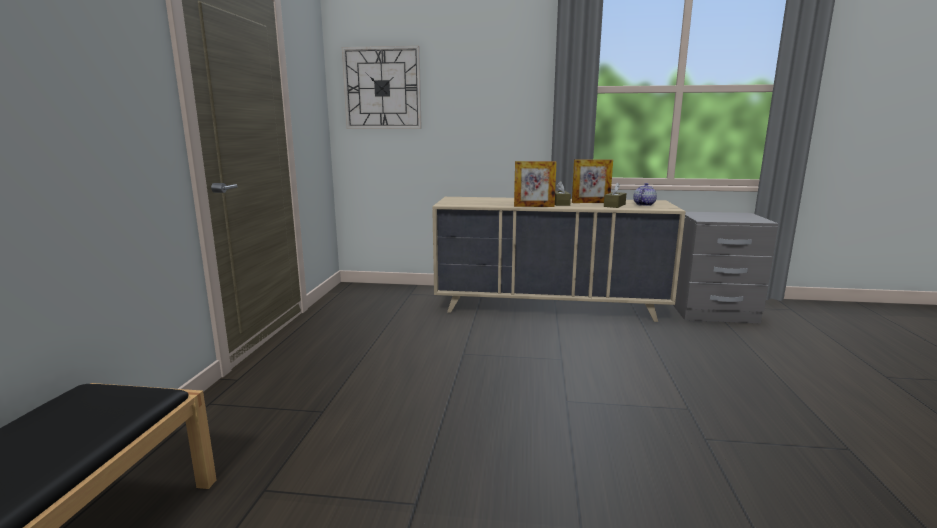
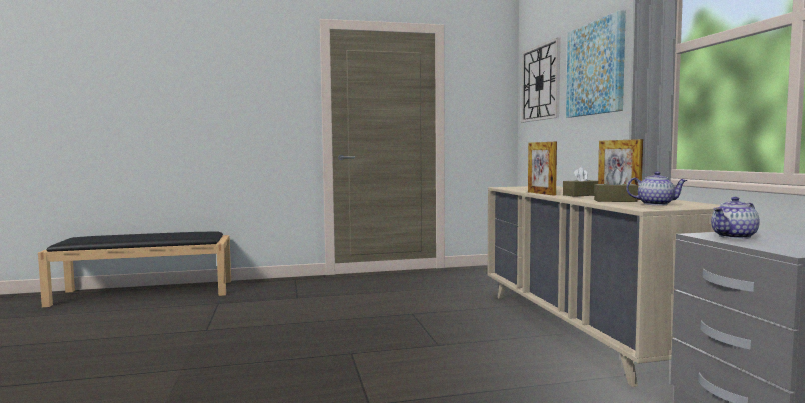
camera: 70 degrees right, 10 degrees down
(482, 88) = (595, 68): none -> picture
(712, 218) = (735, 237): none -> teapot

